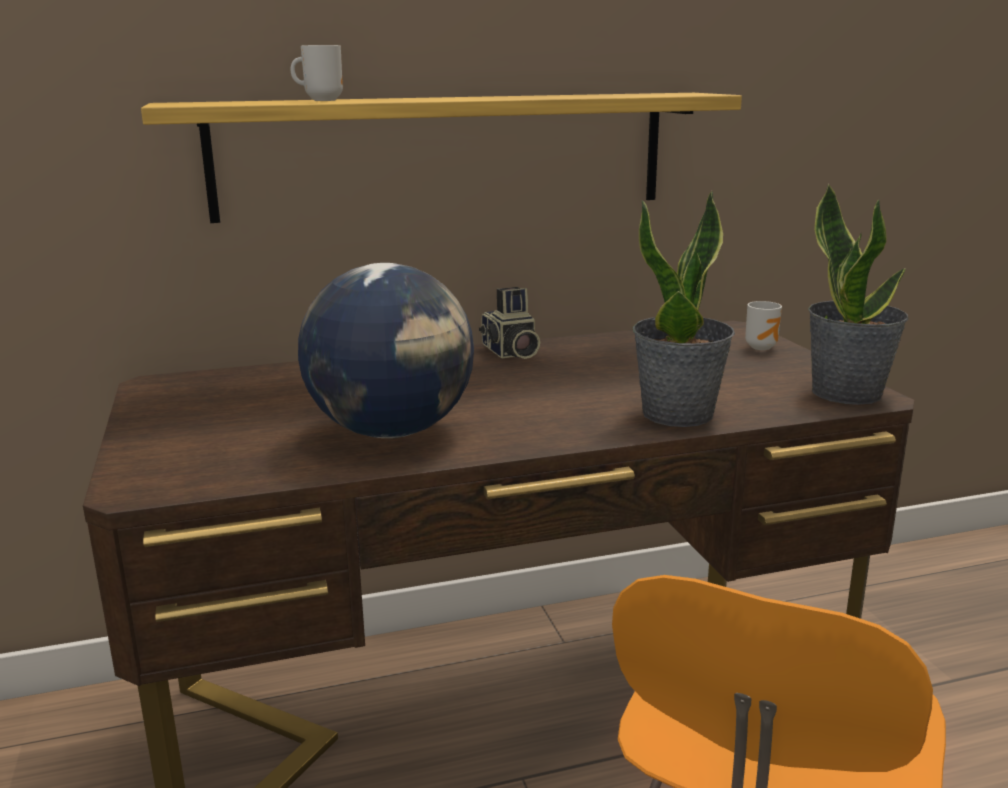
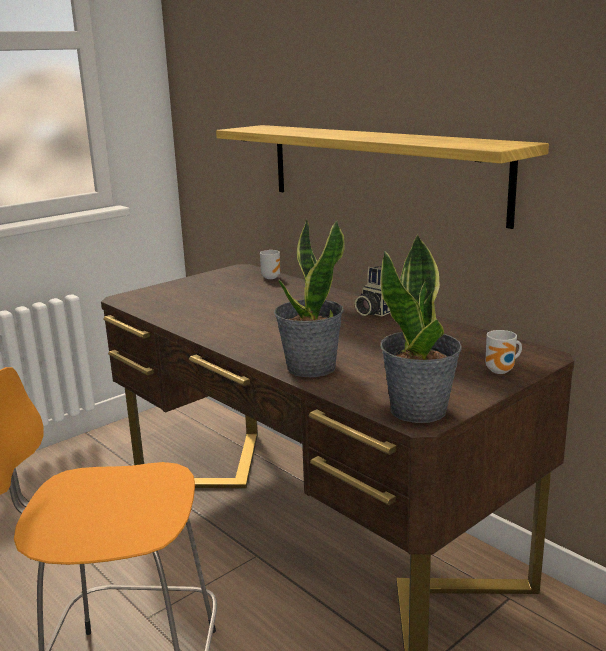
camera: 65 degrees right, 0 degrees up
(321, 100) = (294, 131): mug -> mug (271, 277)
(392, 431) = (219, 317): globe -> none

